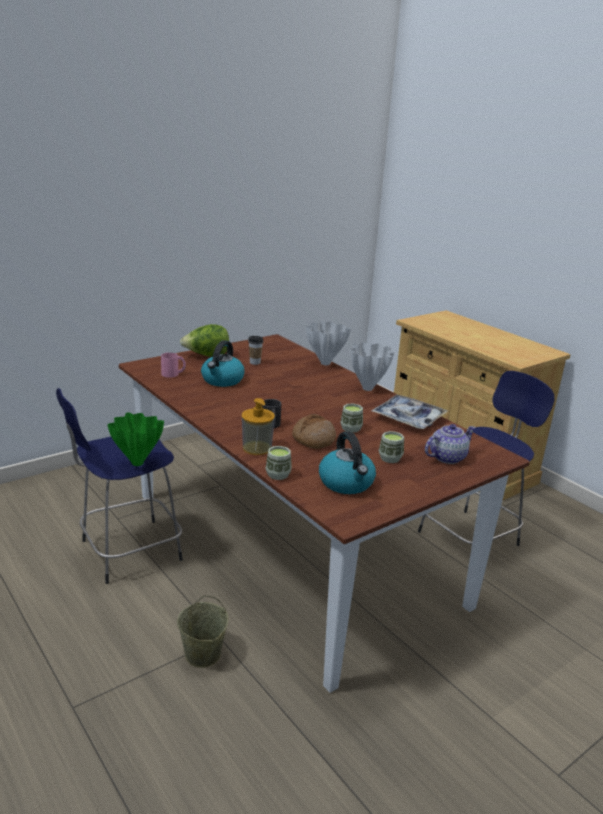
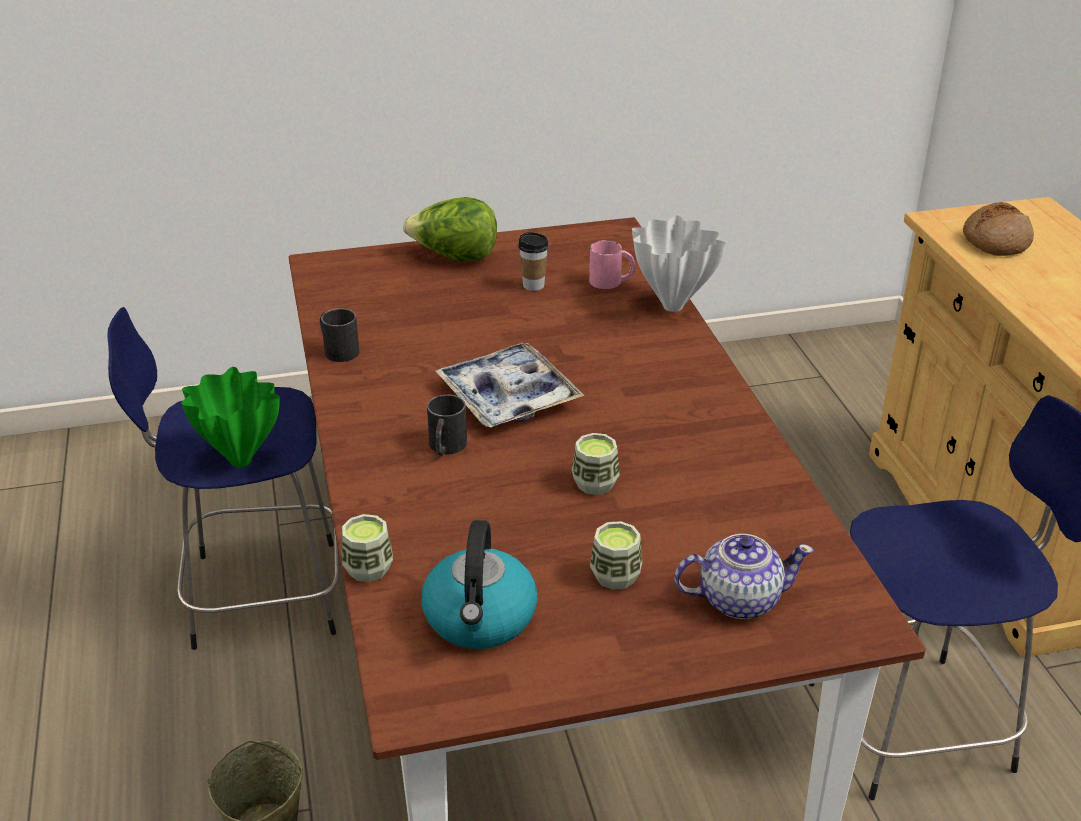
camera: 25 degrees right, 10 degrees up
(173, 374) = (363, 293): pink mug -> pink mug (611, 281)
(181, 396) = (337, 349): none -> black mug
(222, 380) = (439, 321): kettle -> none
(257, 448) = (378, 496): soap dispenser -> none
(313, 439) = (499, 496): bread -> bread (995, 241)
(368, 388) = (712, 386): white vase -> none
(408, 418) = (736, 480): tray -> tray (508, 397)

